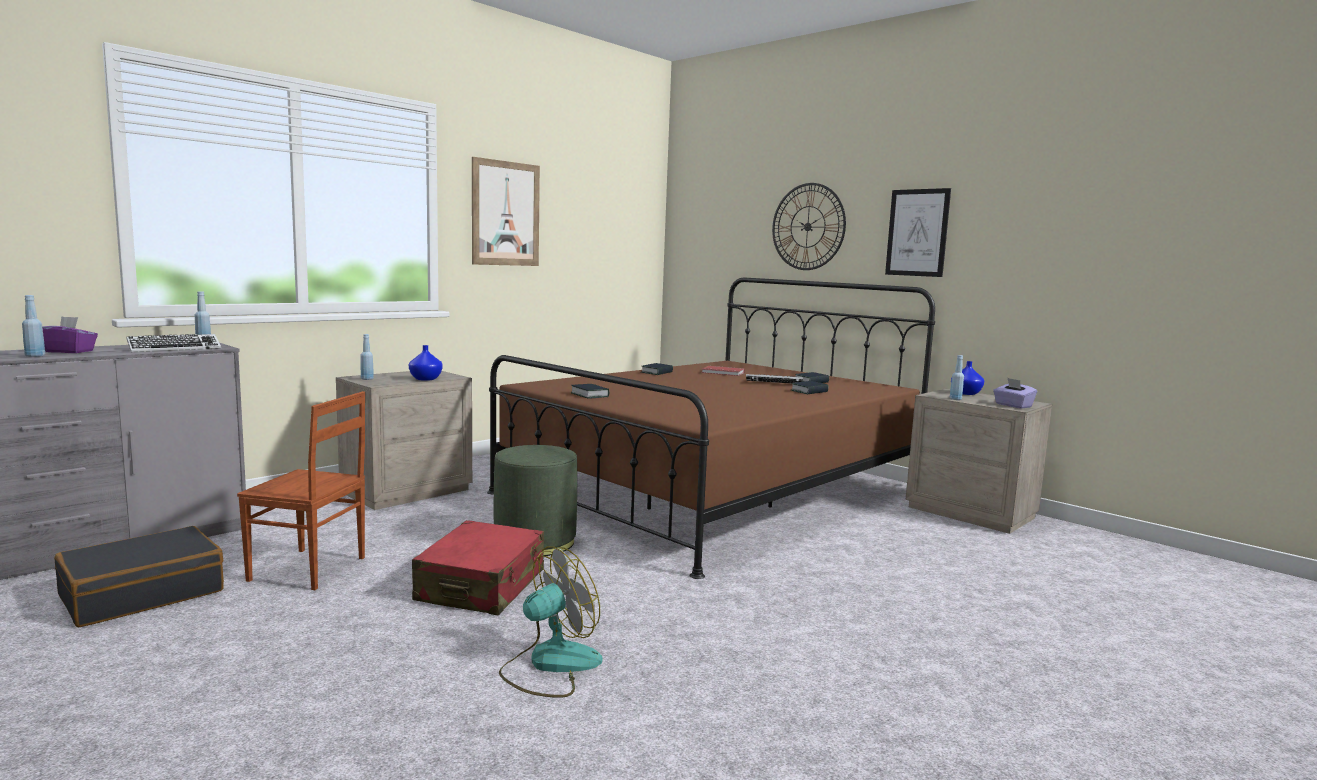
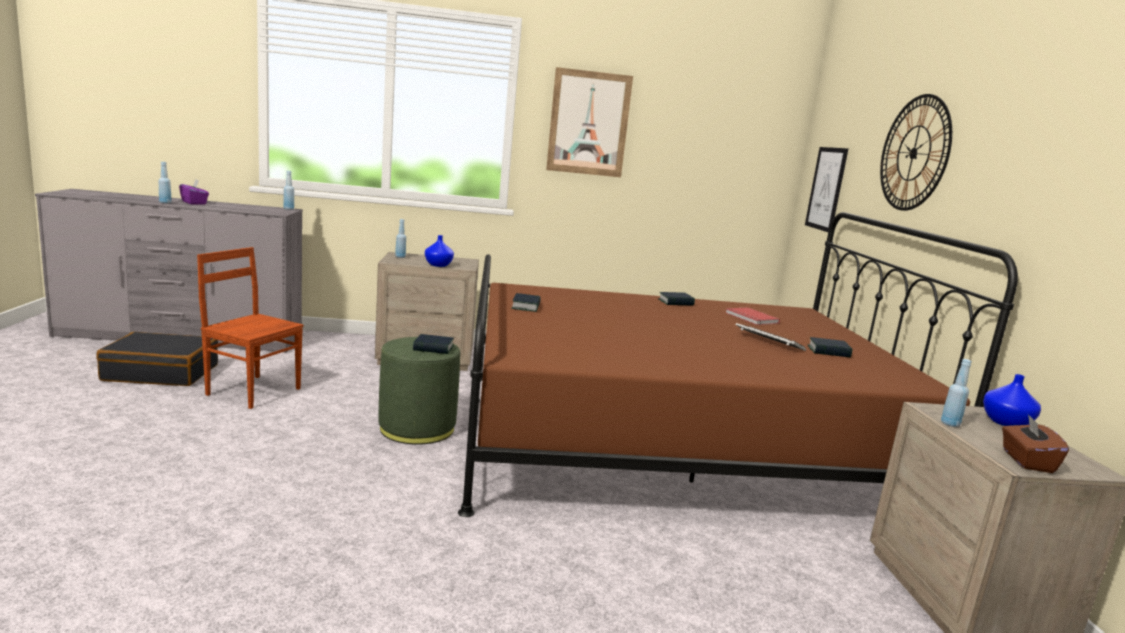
camera: 40 degrees right, 5 degrees up
(175, 349) = (250, 210): keyboard -> none
(308, 570) = (254, 391): brown chair -> brown chair turned 150 degrees clockwise
(482, 586) = (309, 445): red suitcase -> none
(550, 665) = (208, 525): fan -> none
(809, 391) = (780, 360): book -> book (433, 348)
(917, 232) = (1025, 169): picture -> picture (826, 189)
(1013, 405) = (1026, 461): purple tissue box -> brown tissue box

